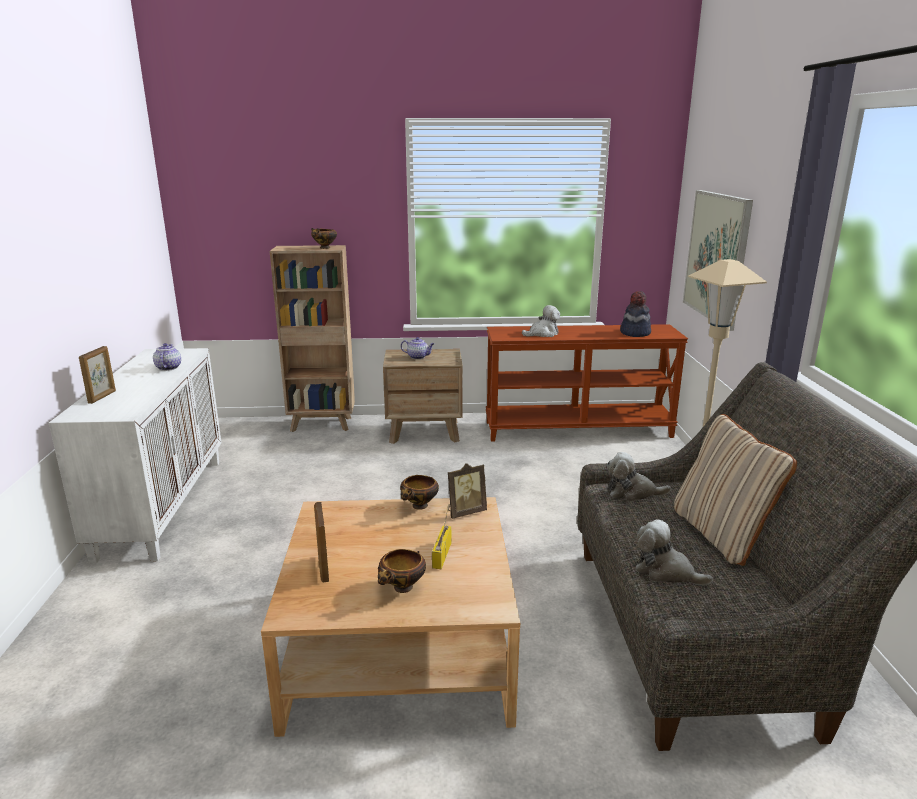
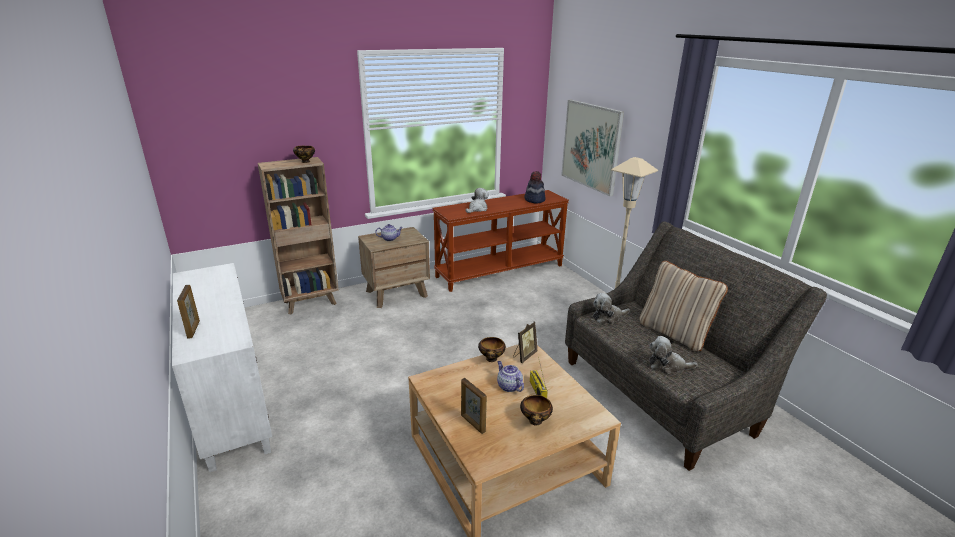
camera: 25 degrees left, 5 degrees up
(168, 367) = (220, 288): teapot -> teapot (508, 386)

